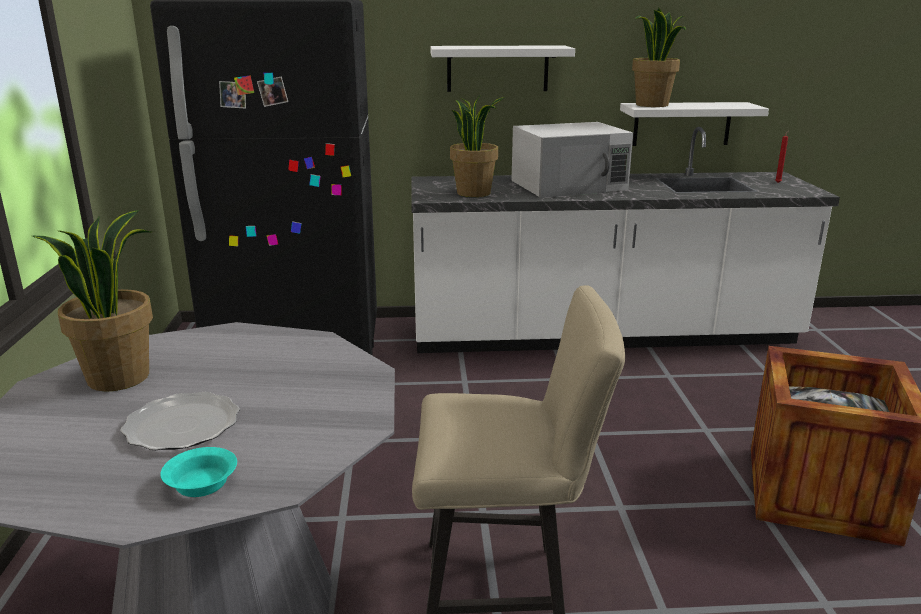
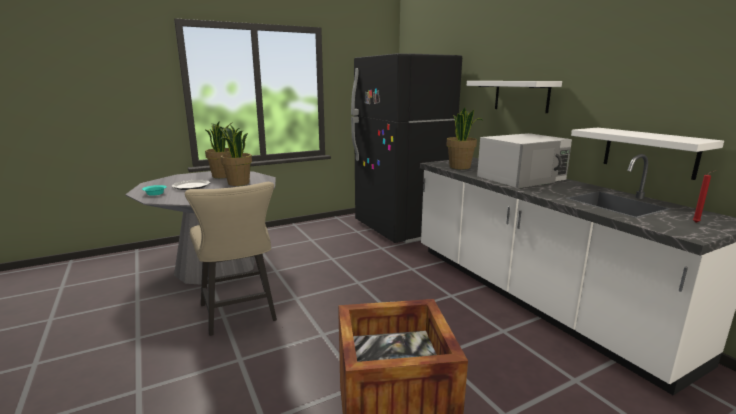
camera: 65 degrees right, 5 degrees down
(569, 185) = (522, 178): white microwave -> white microwave turned 75 degrees counterclockwise
(652, 105) = (606, 130): potted plant -> potted plant (238, 183)

